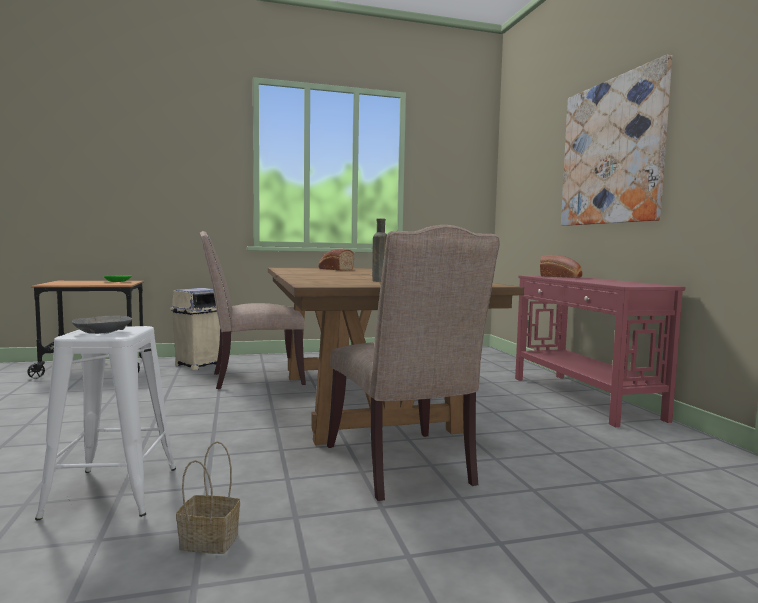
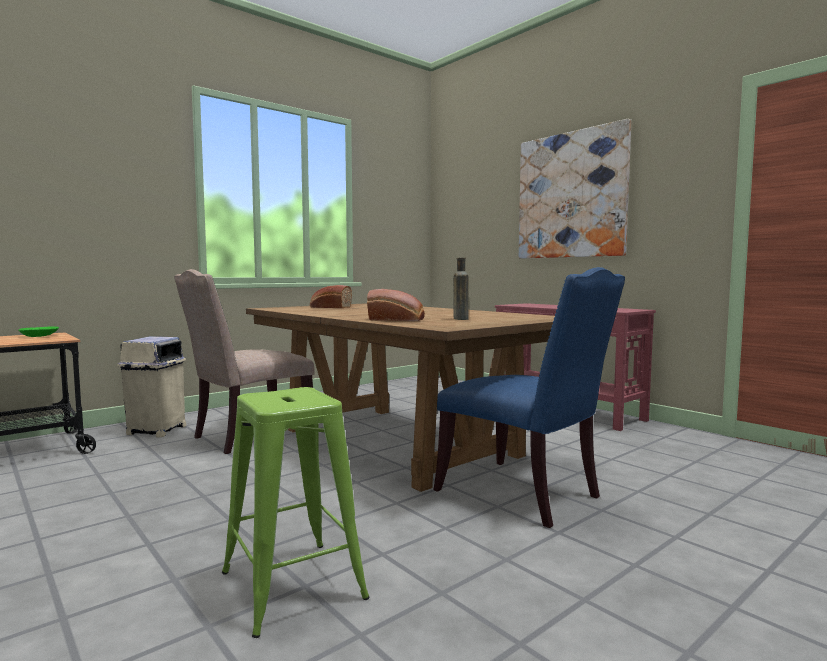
camera: 25 degrees left, 0 degrees up
(102, 332) = (288, 399): grey bowl -> none
(112, 492) = (292, 586): white stool -> green stool
(207, 542) = (468, 603): basket -> none
(404, 467) = (524, 494): beige chair -> blue chair
(561, 277) = (535, 305): bread -> bread (397, 320)

